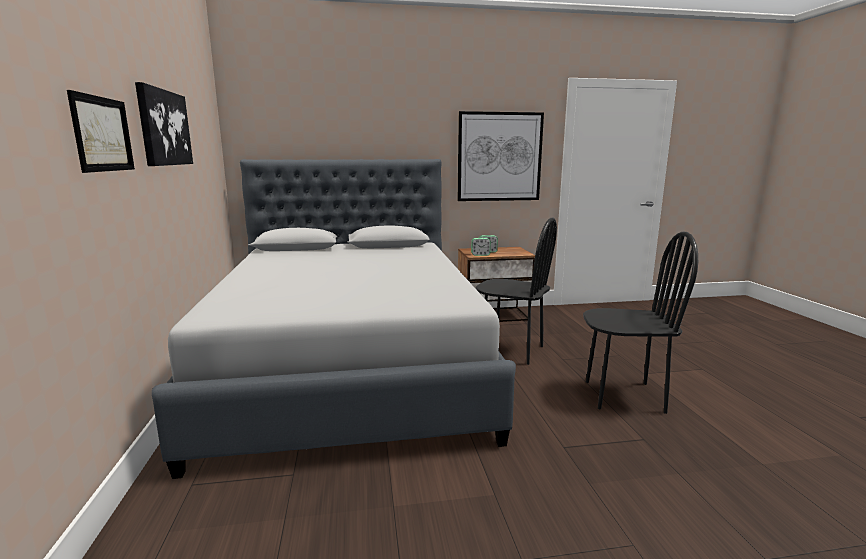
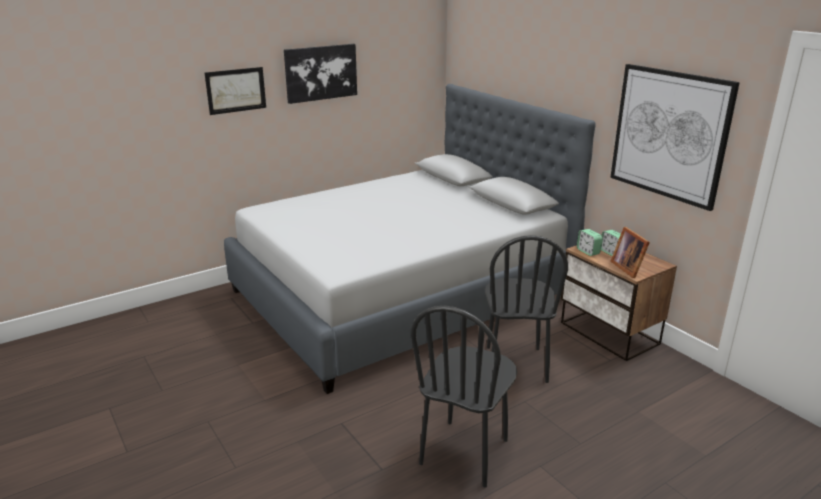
camera: 65 degrees right, 10 degrees up
(514, 253) = (628, 268): none -> picture frame
(623, 396) = (465, 452): black chair -> black chair turned 45 degrees clockwise

